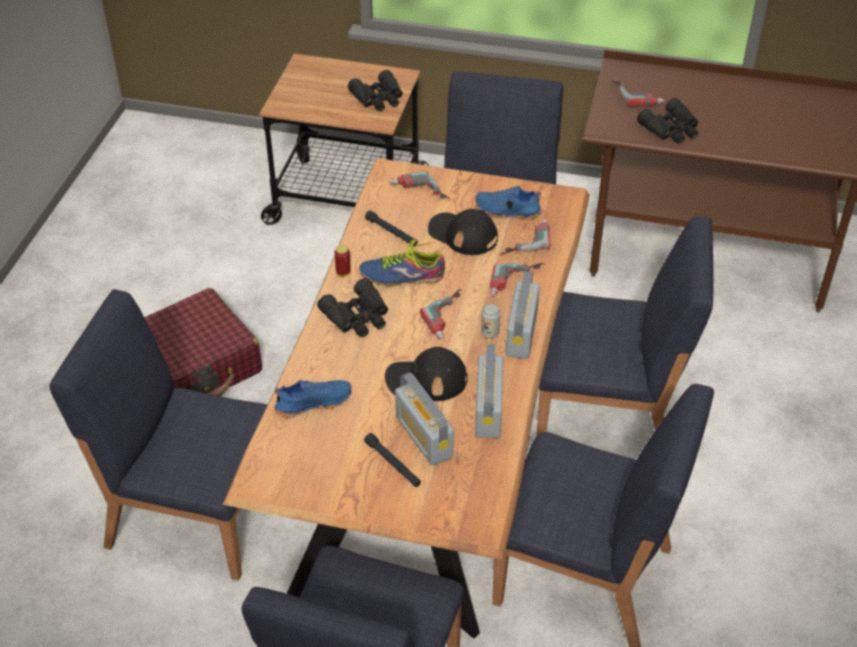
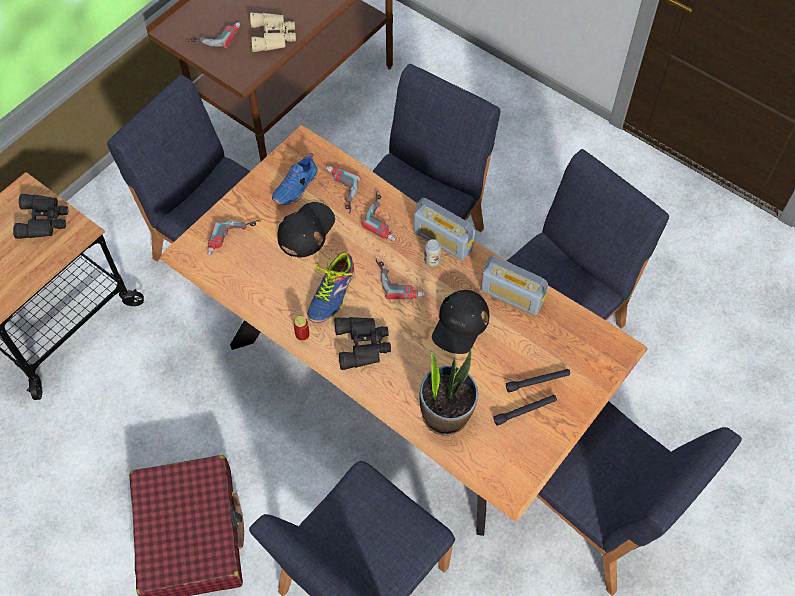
camera: 65 degrees left, 15 degrees up
(313, 402) = (446, 414): blue shoe -> potted plant
(391, 232) = (272, 280): black flashlight -> black flashlight (525, 411)
(424, 436) = (519, 349): radio -> none
(462, 234) = (306, 230): black cap -> black cap turned 150 degrees clockwise
(672, 129) = (274, 36): black binoculars -> beige binoculars

